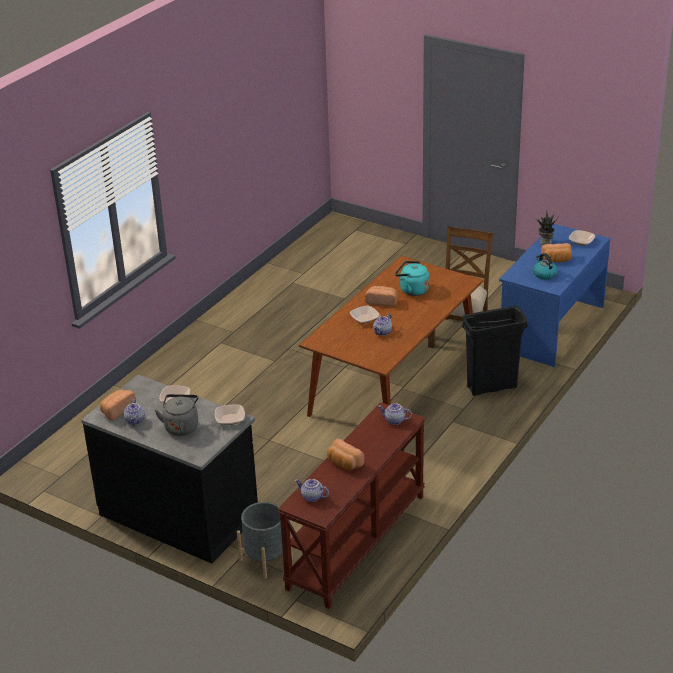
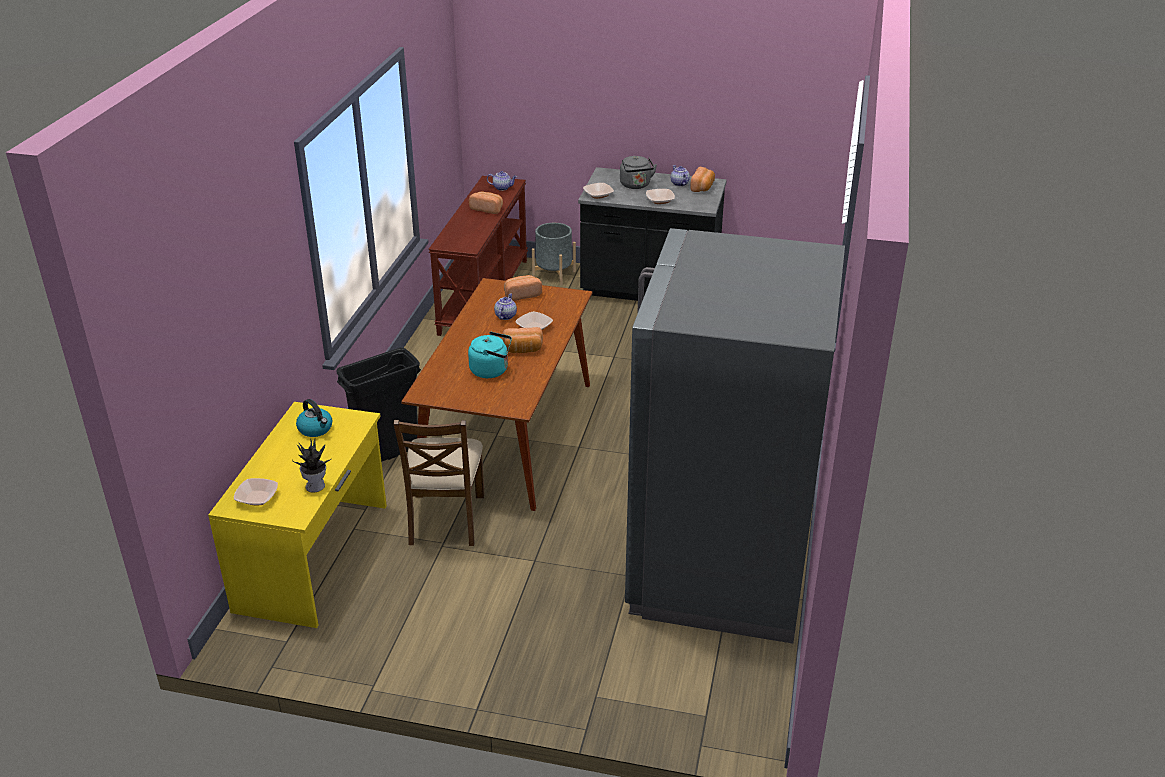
camera: 160 degrees right, 0 degrees up
(300, 284) = (720, 565): none -> grey fridge
(394, 420) = (456, 241): teapot -> none
(551, 327) = (315, 557): blue desk -> yellow desk
(556, 260) = (297, 456): bread -> bread (521, 295)

